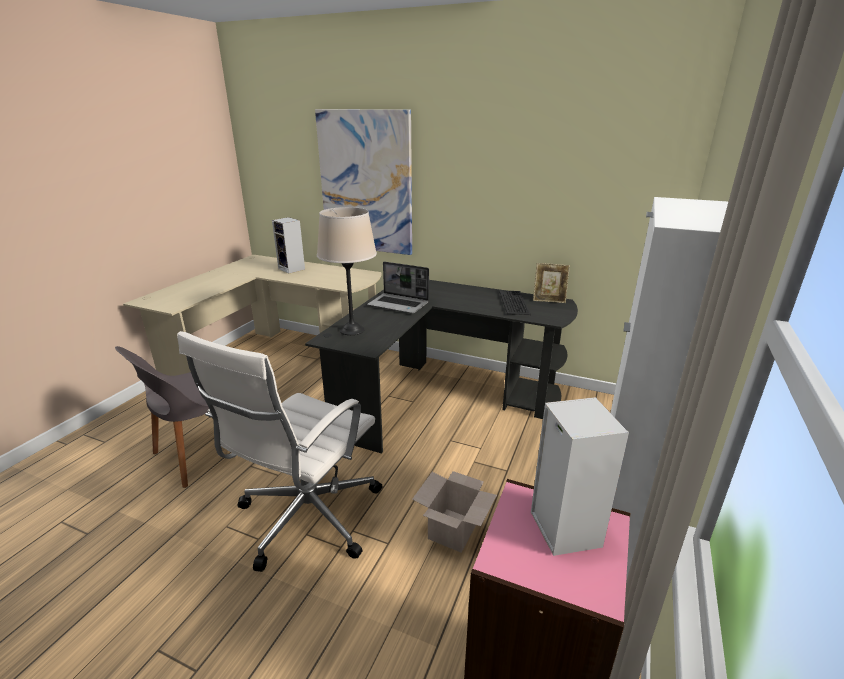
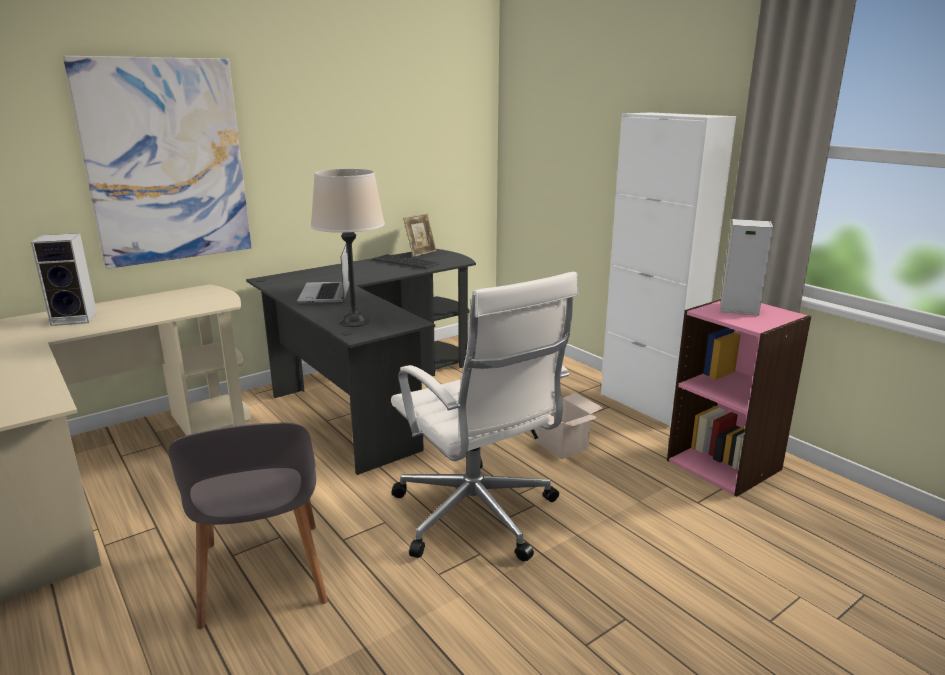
camera: 60 degrees left, 5 degrees down
(399, 304) = (326, 294): laptop -> laptop turned 120 degrees clockwise

